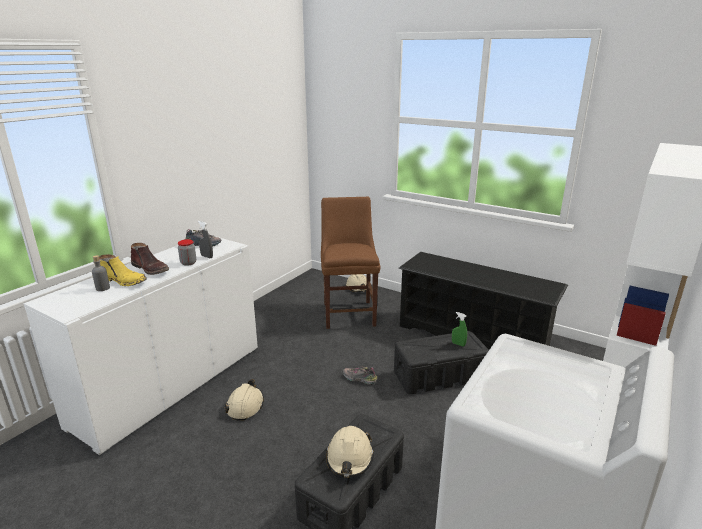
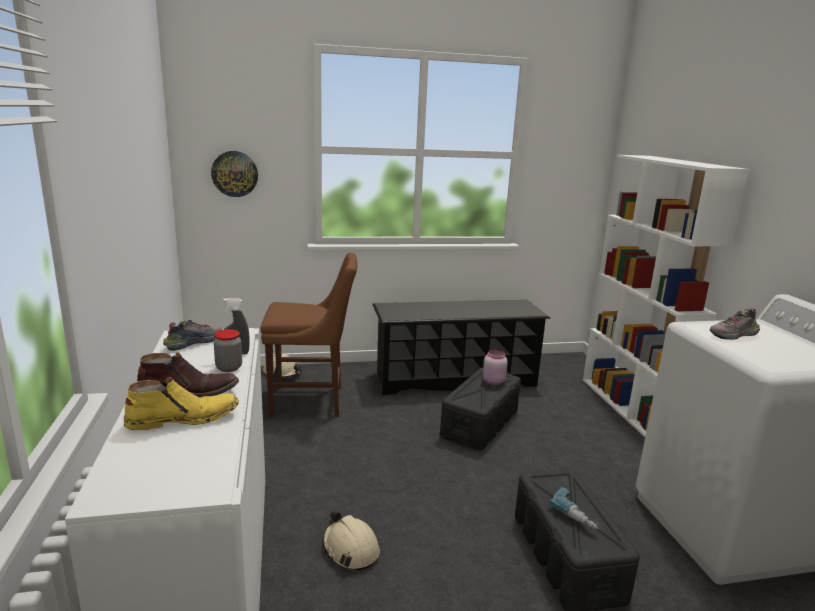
camera: 45 degrees left, 5 degrees down
(103, 288) = (173, 439): grey bottle -> none
(341, 135) = (235, 174): none -> wall clock
(349, 312) = (311, 401): brown chair -> brown chair turned 135 degrees clockwise
(349, 458) = (577, 513): beige hard hat -> power drill
(359, 379) = (422, 459): shoe -> shoe (733, 335)
(458, 344) = (492, 381): green spray bottle -> pink jar

